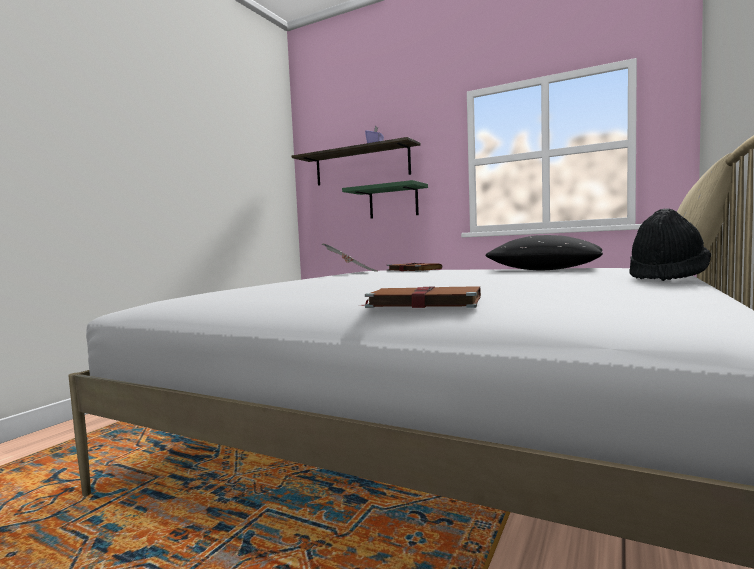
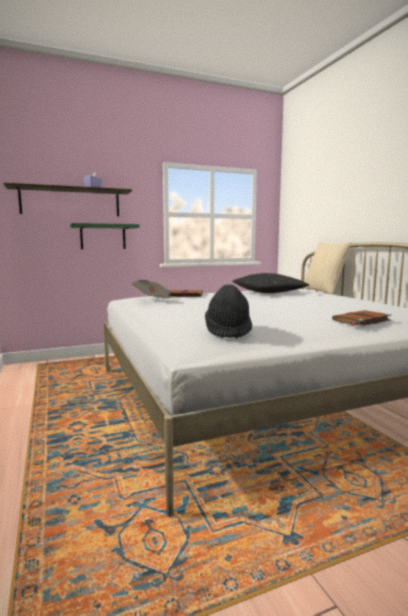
camera: 50 degrees left, 5 degrees up
(667, 277) = (347, 296): black hat -> black hat (228, 331)

